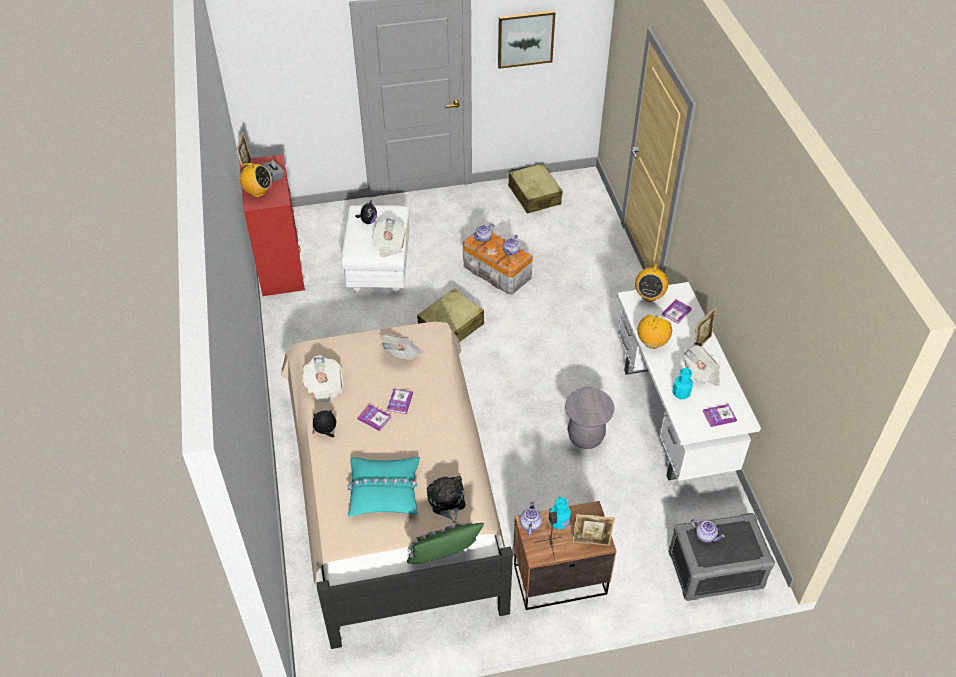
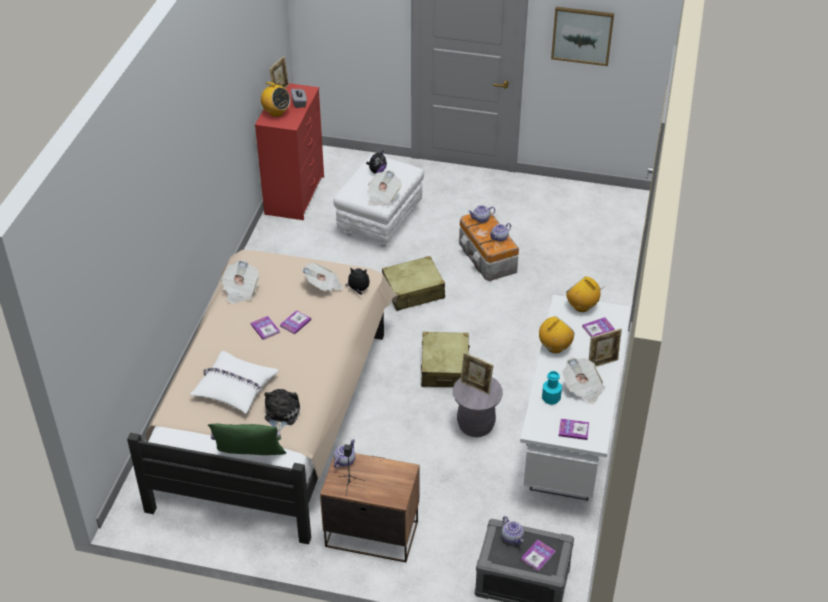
camera: 25 degrees right, 5 degrees down
(326, 431) = (219, 325): plush toy -> plush toy (358, 290)
(384, 491) = (234, 388): turquoise pillow -> white pillow
(534, 195) = (570, 200): beige suitcase -> beige suitcase (445, 367)
(559, 521) = (371, 468): turquoise bottle -> none
(591, 541) = (388, 494): picture frame -> picture frame (476, 387)
(649, 296) = (582, 306): radio -> radio turned 90 degrees clockwise
(737, 544) = (538, 556): none -> book

